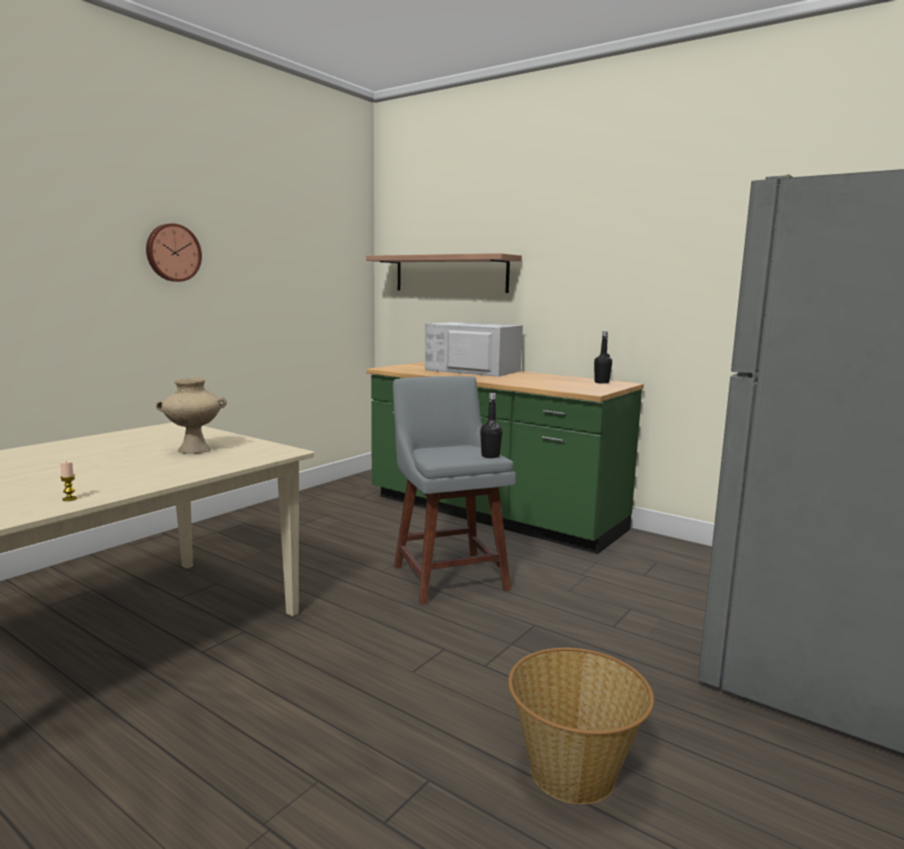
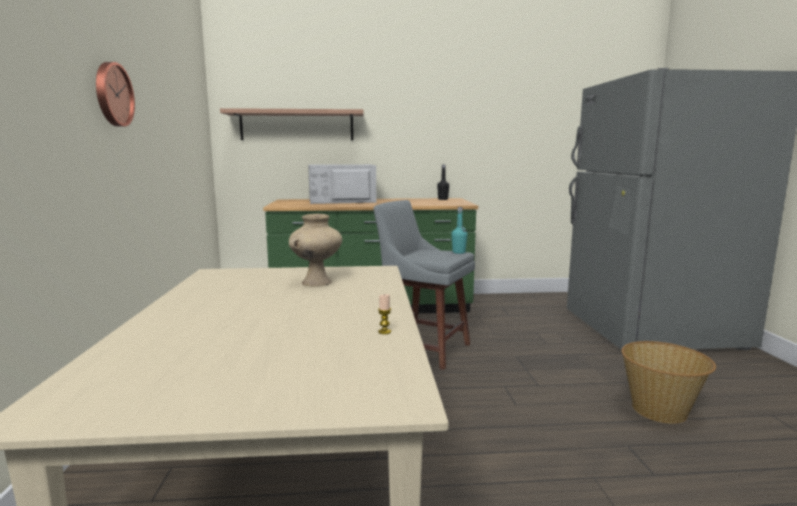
camera: 40 degrees left, 0 degrees up
(490, 456) = (458, 252): black bottle -> turquoise bottle

